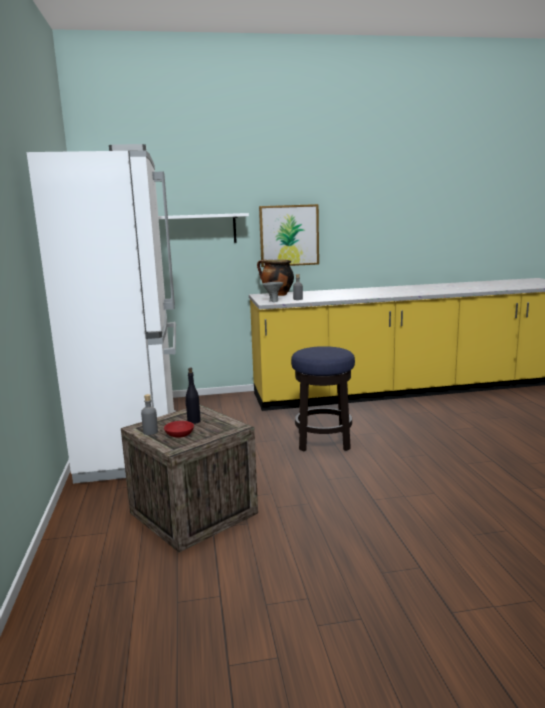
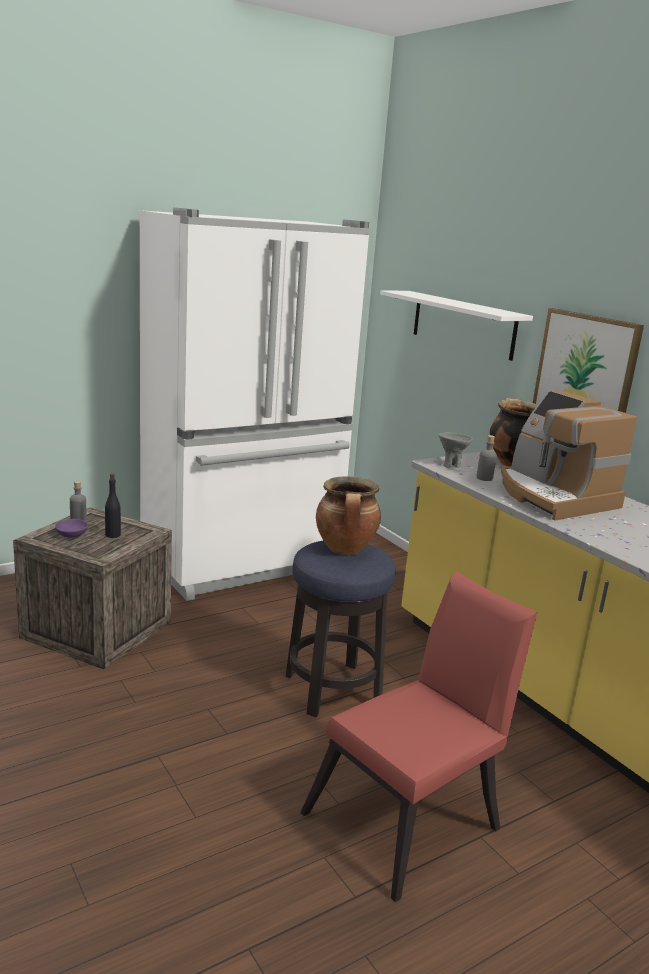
camera: 65 degrees right, 5 degrees up
(178, 435) = (71, 534): red bowl -> purple bowl
(316, 350) = (345, 550): none -> cooking pot
(331, 295) = (553, 497): none -> coffee machine
(438, 440) = (411, 817): none -> red chair

